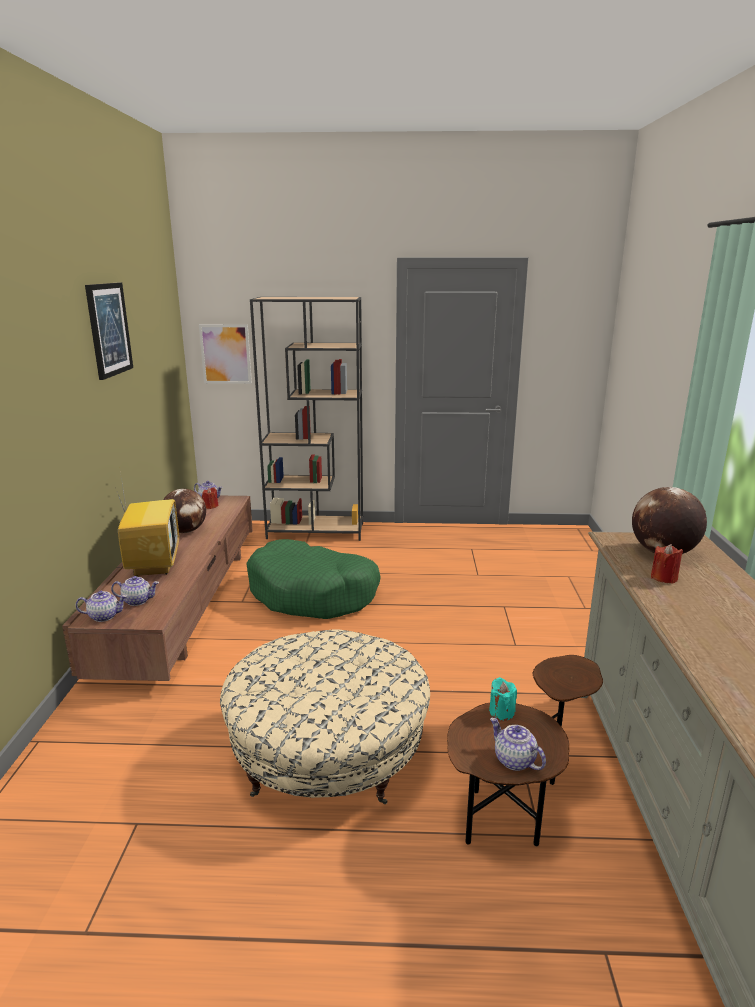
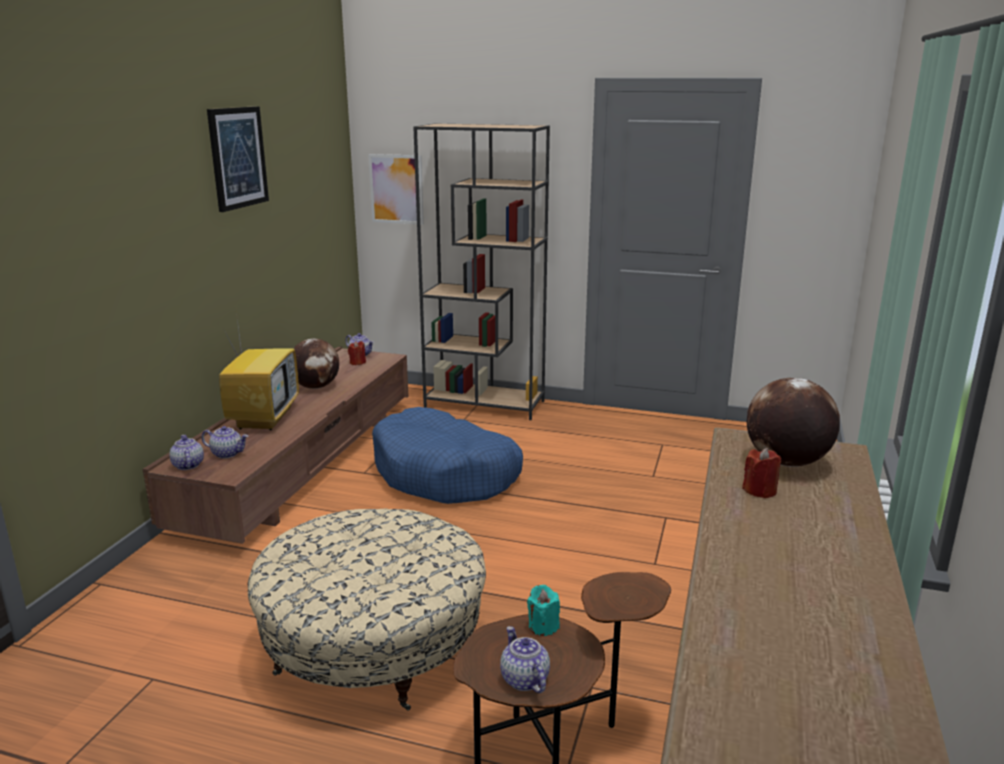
camera: 15 degrees right, 0 degrees up
(104, 616) = (187, 465): teapot -> teapot turned 120 degrees counterclockwise
(313, 594) = (445, 474): green dog bed -> blue dog bed

